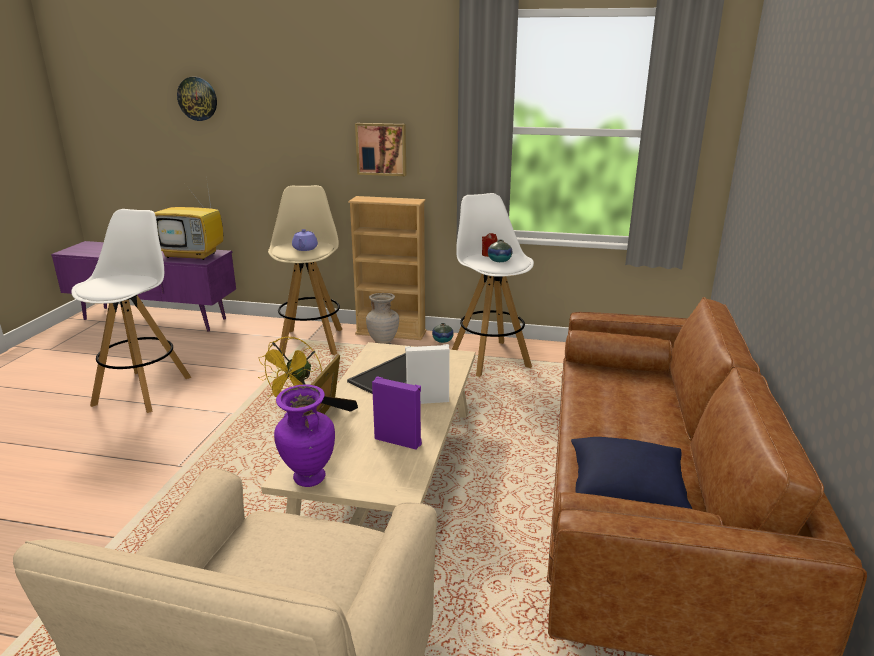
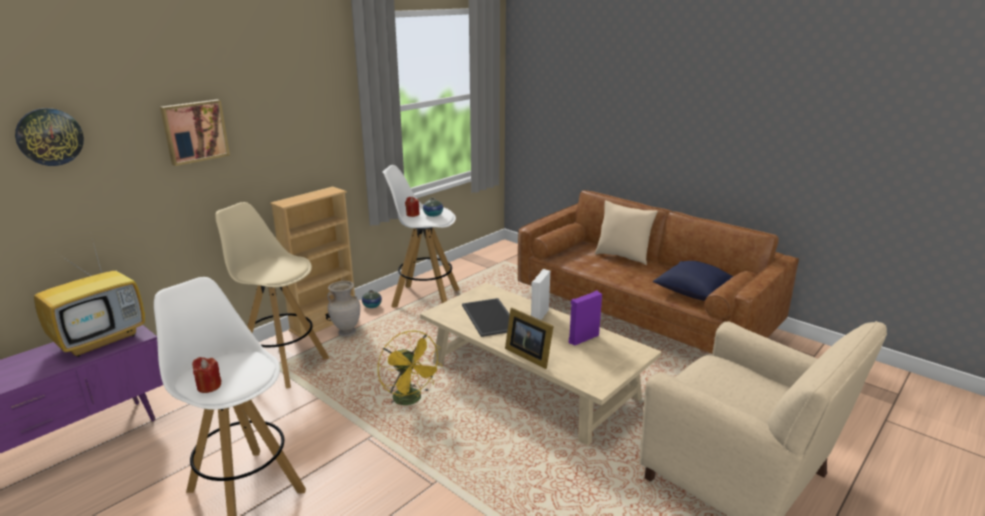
camera: 60 degrees left, 0 degrees up
(93, 284) = (209, 386): none -> red candle
(305, 249) = (281, 267): purple teapot -> none
(308, 478) = (605, 379): purple vase -> none
(381, 149) = (288, 149): picture -> picture (194, 131)
(666, 411) = (623, 256): none -> beige pillow

